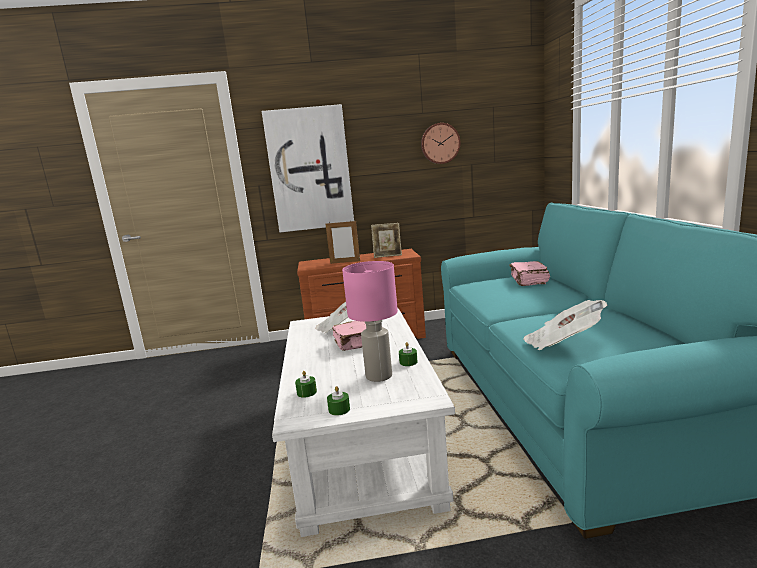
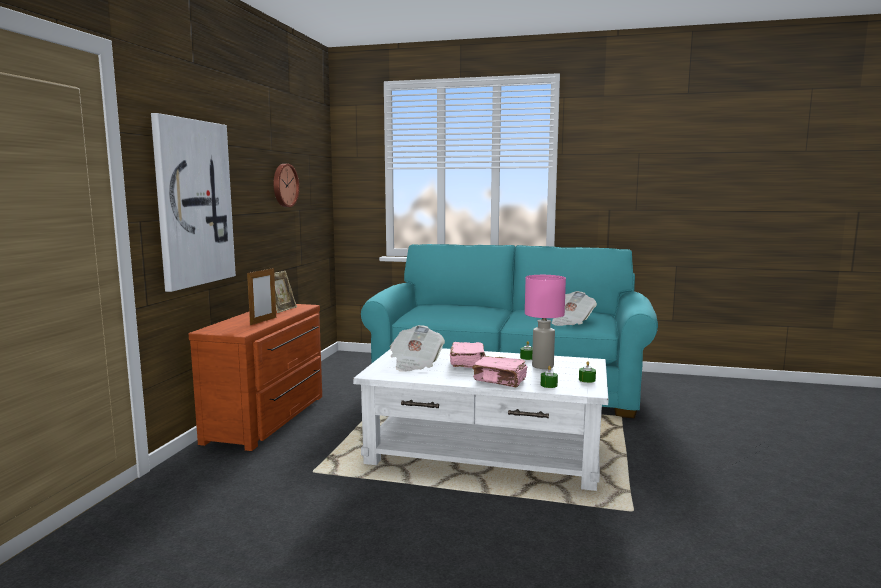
camera: 70 degrees left, 5 degrees down
(529, 280) = (442, 306): pink book -> pink book (500, 380)

